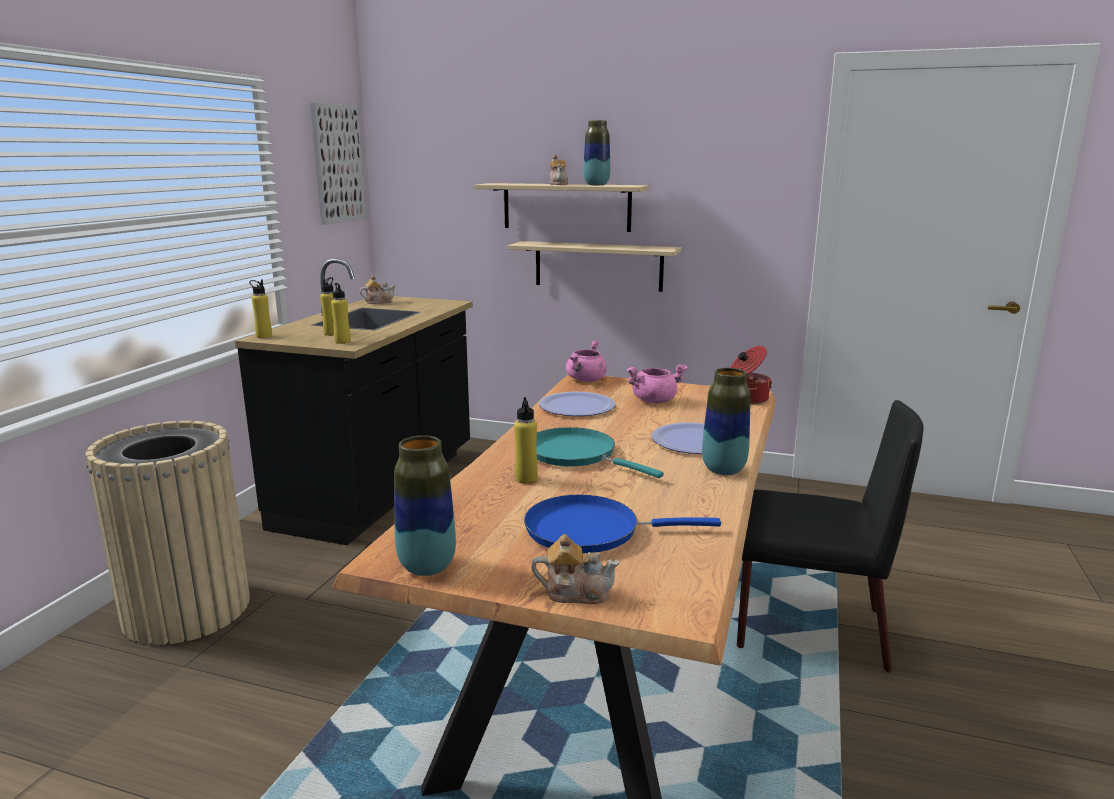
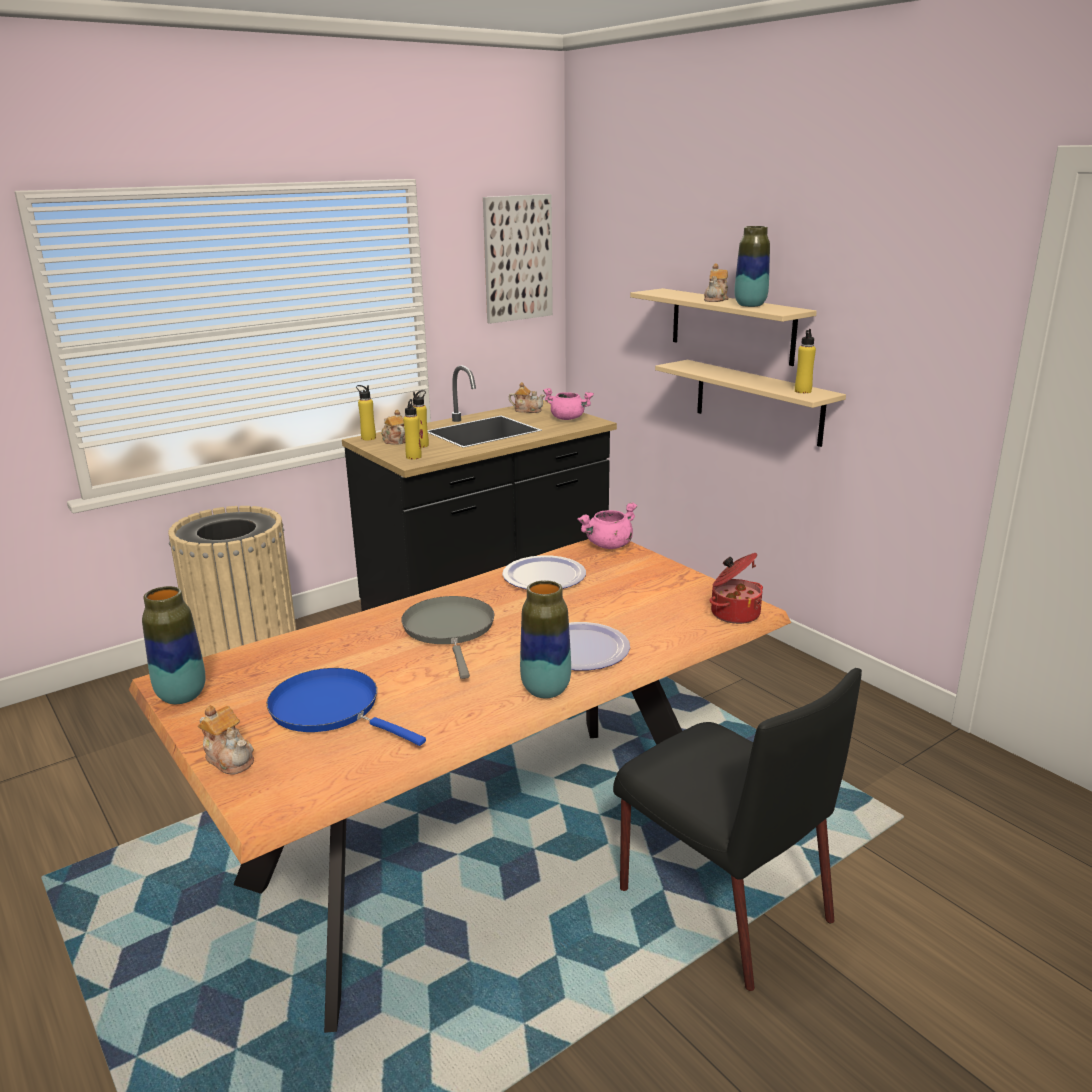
camera: 35 degrees right, 5 degrees up
(296, 334) = (394, 441): none -> teapot
(526, 479) = (370, 642): yellow bottle -> yellow bottle (802, 391)
(576, 455) = (450, 630): turquoise frying pan -> grey frying pan
(654, 401) = (630, 589): pink cooking pot -> pink cooking pot (568, 418)

